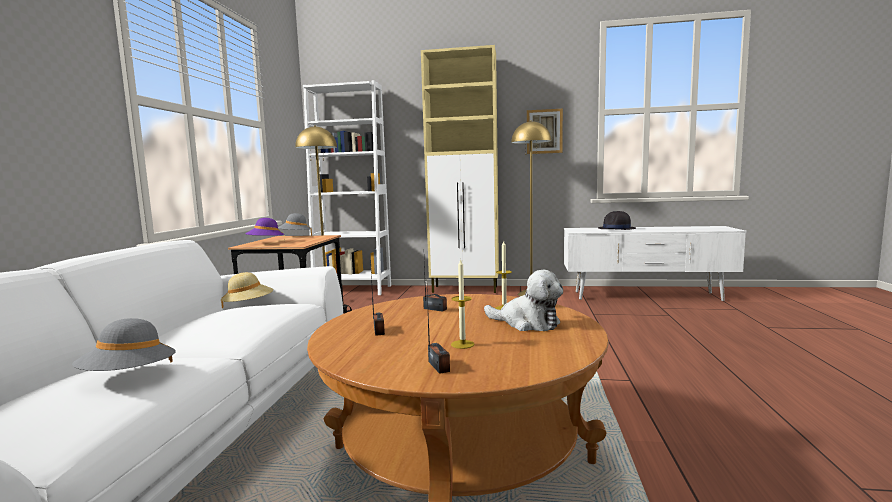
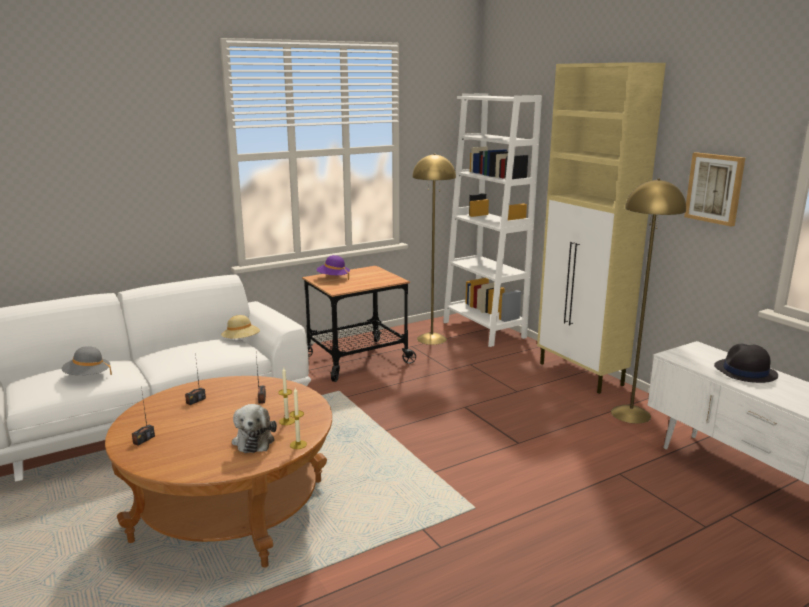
camera: 50 degrees right, 10 degrees up
(295, 236) = (380, 271): grey hat -> none
(462, 344) = (188, 433): candle -> candle (298, 444)

